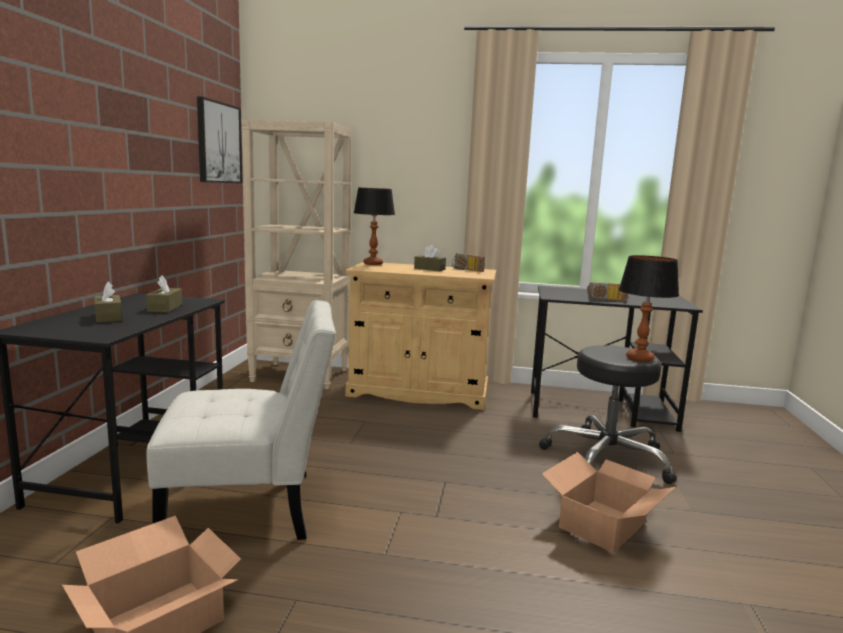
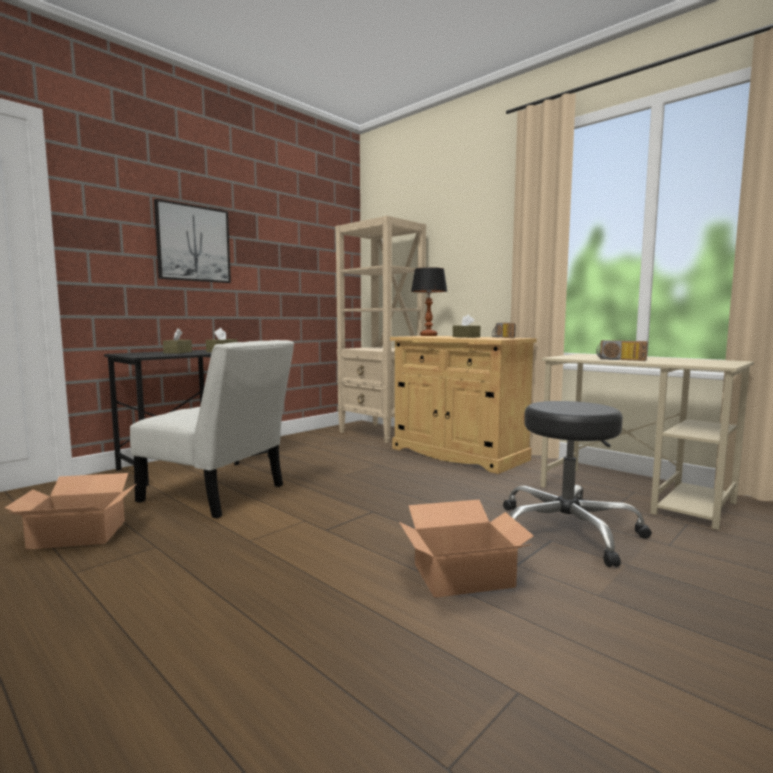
camera: 35 degrees right, 5 degrees down
(218, 143) = (330, 248): picture -> picture (193, 243)
(601, 410) = (635, 495): black desk -> beige desk
(640, 358) = (587, 410): table lamp -> none

